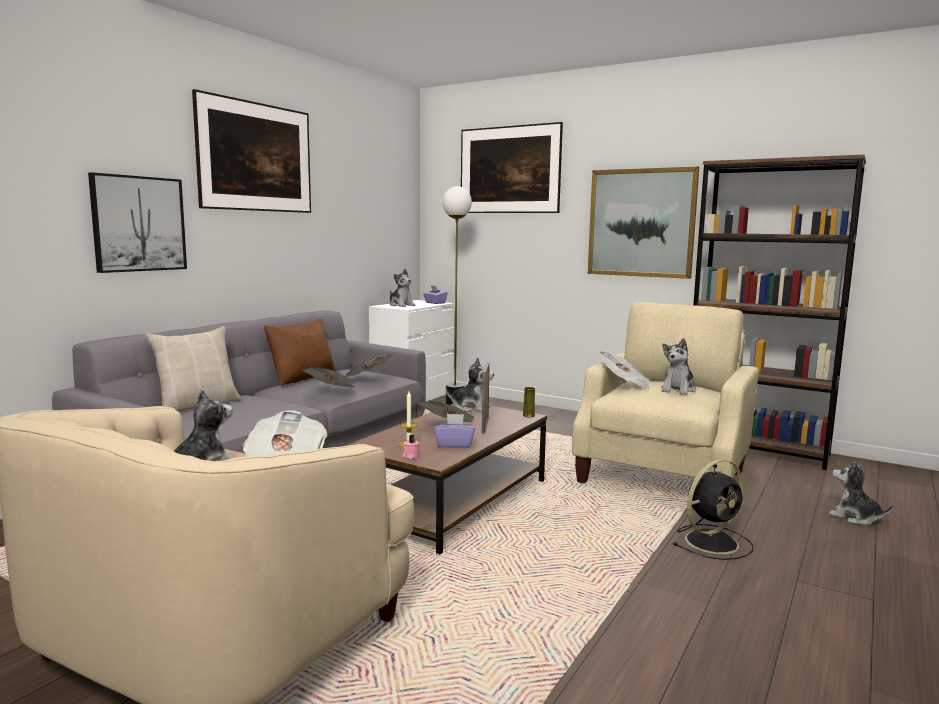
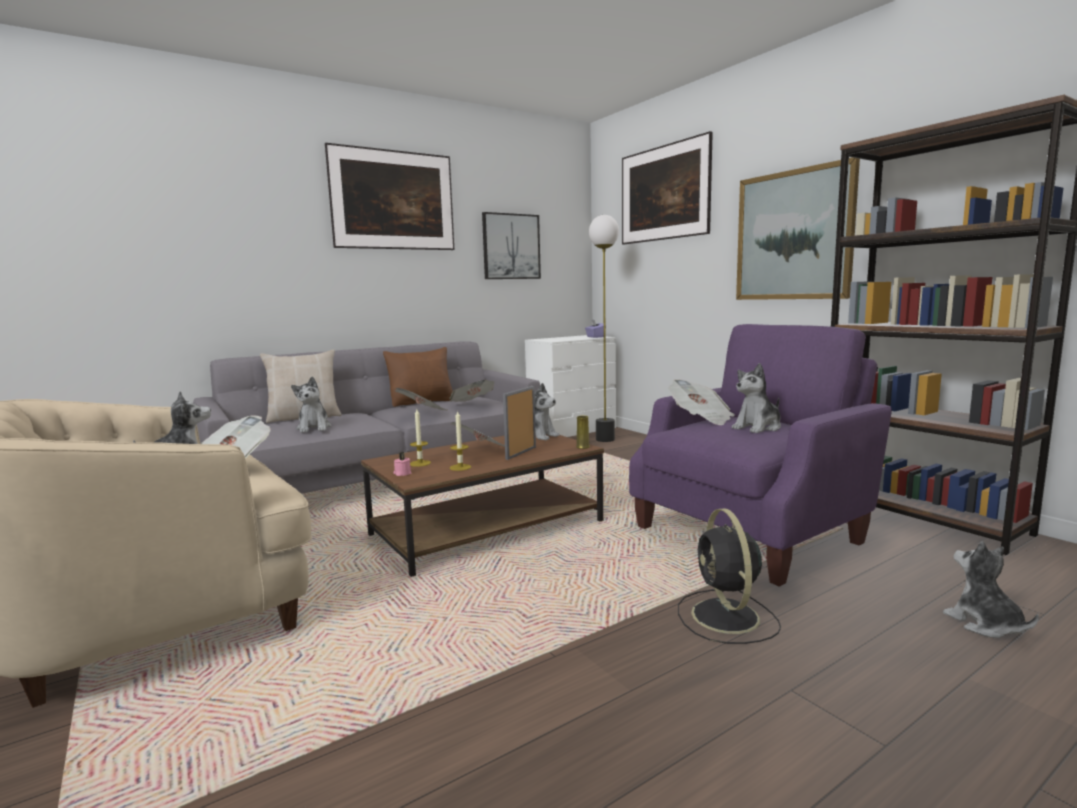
camera: 25 degrees right, 0 degrees up
(138, 224) = (274, 262): picture -> picture (511, 246)
(401, 305) = (556, 339): plush toy -> plush toy (314, 428)
(454, 444) = (460, 467): purple tissue box -> candle
(663, 476) = (751, 533): beige armchair -> purple armchair
(713, 541) = (726, 618): black fan -> black fan turned 90 degrees clockwise

